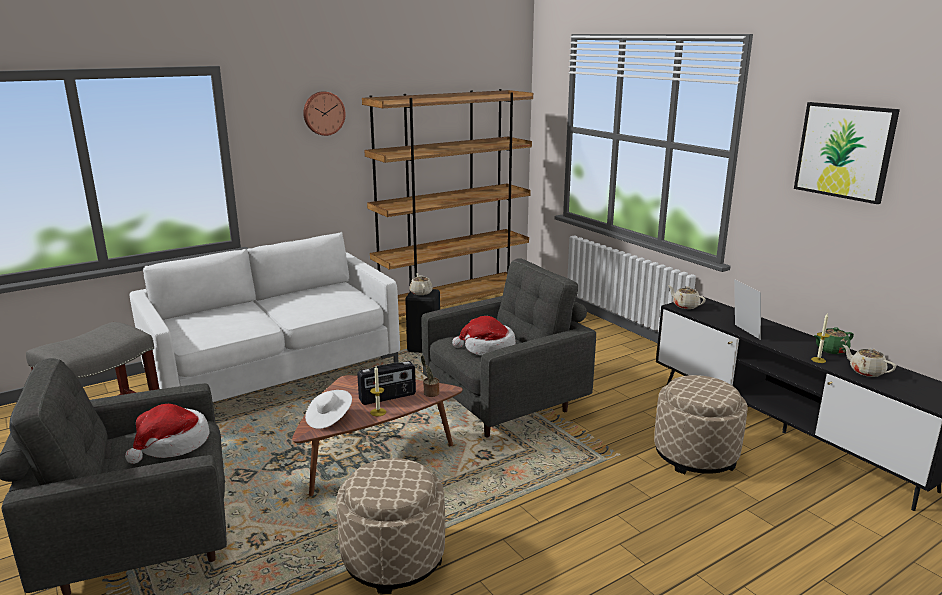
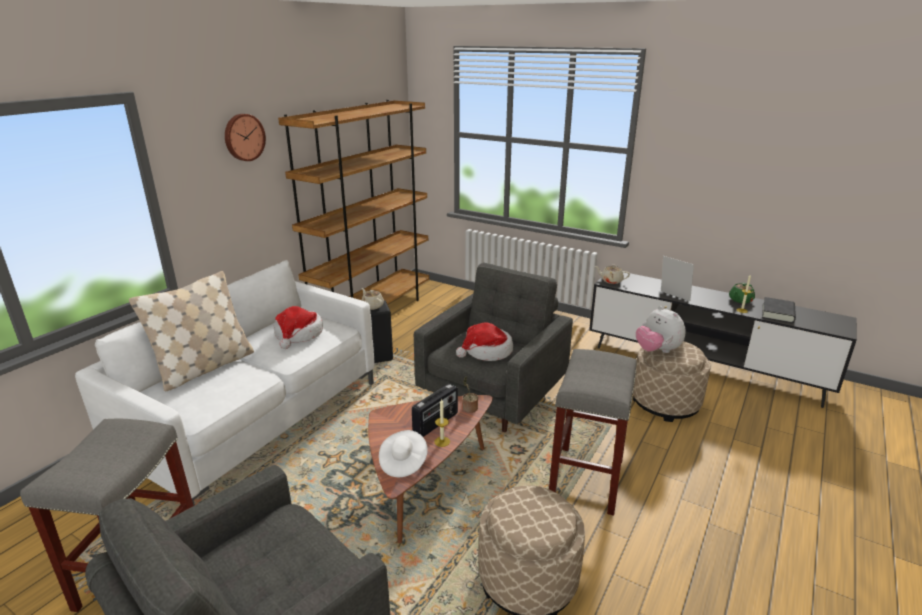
camera: 25 degrees left, 5 degrees up
(172, 444) = (283, 548): hat -> hat (298, 335)
(229, 310) = (205, 367): none -> beige pillow
(531, 499) = (587, 480): none -> grey stool
(680, 384) = (657, 351): none -> plush toy
(844, 151) = (733, 144): picture -> none
(865, 371) = (777, 313): beige teapot -> black book

